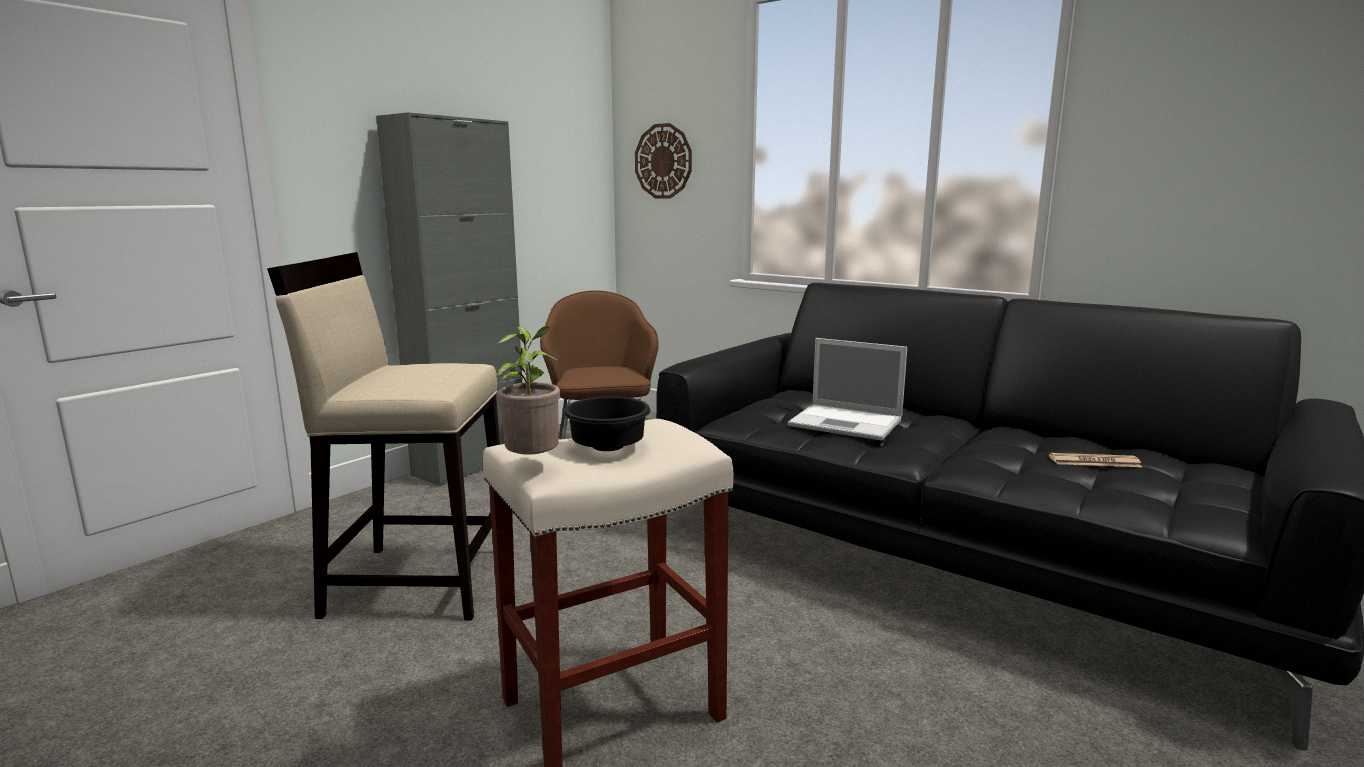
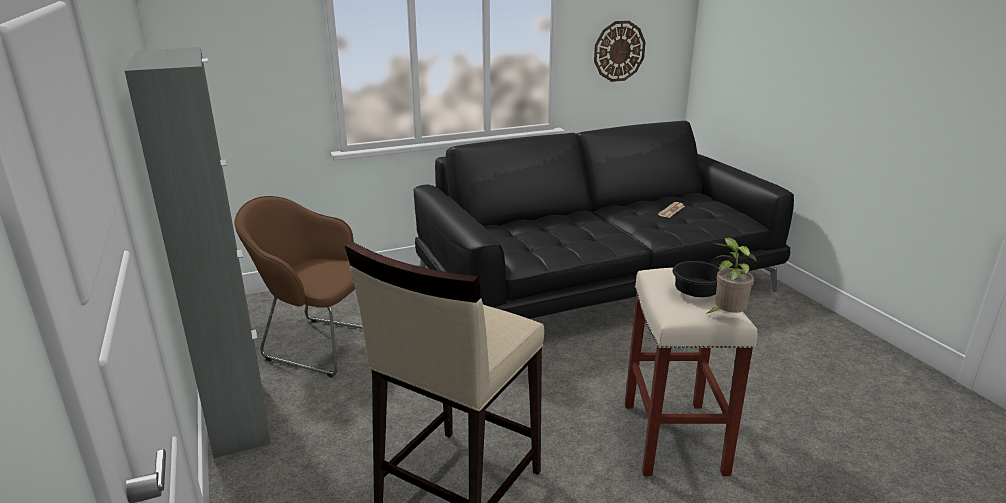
camera: 60 degrees left, 10 degrees up
(663, 161) = (228, 52): wall clock -> wall clock (619, 51)
(848, 423) = (566, 235): laptop -> none

